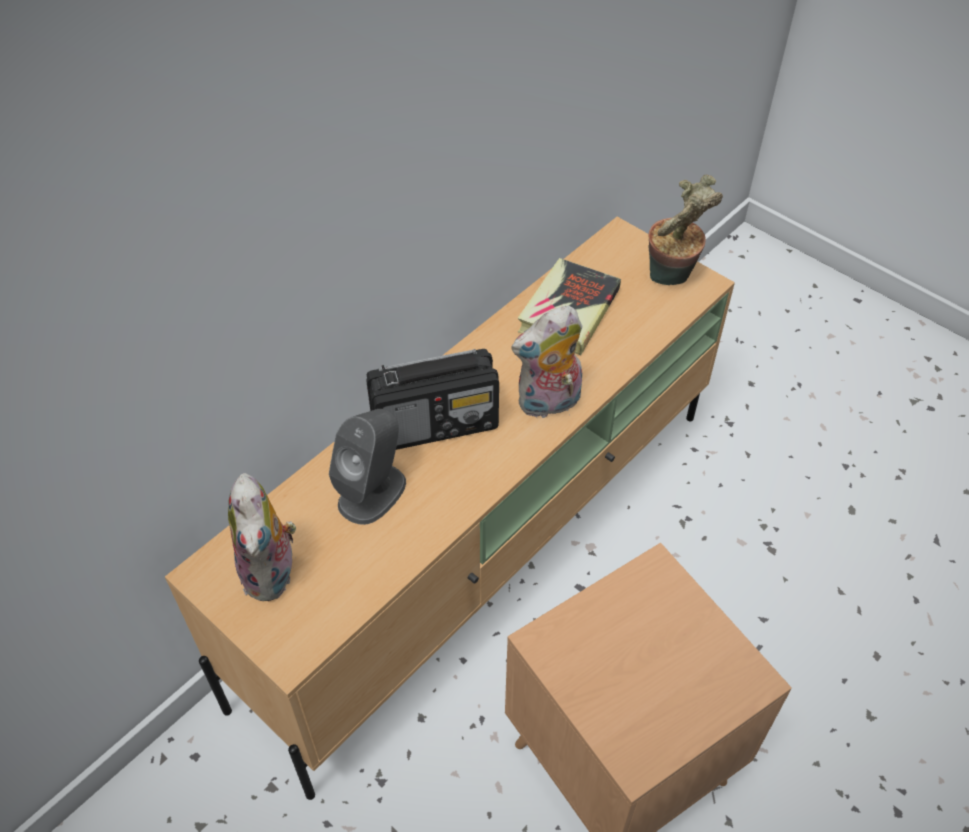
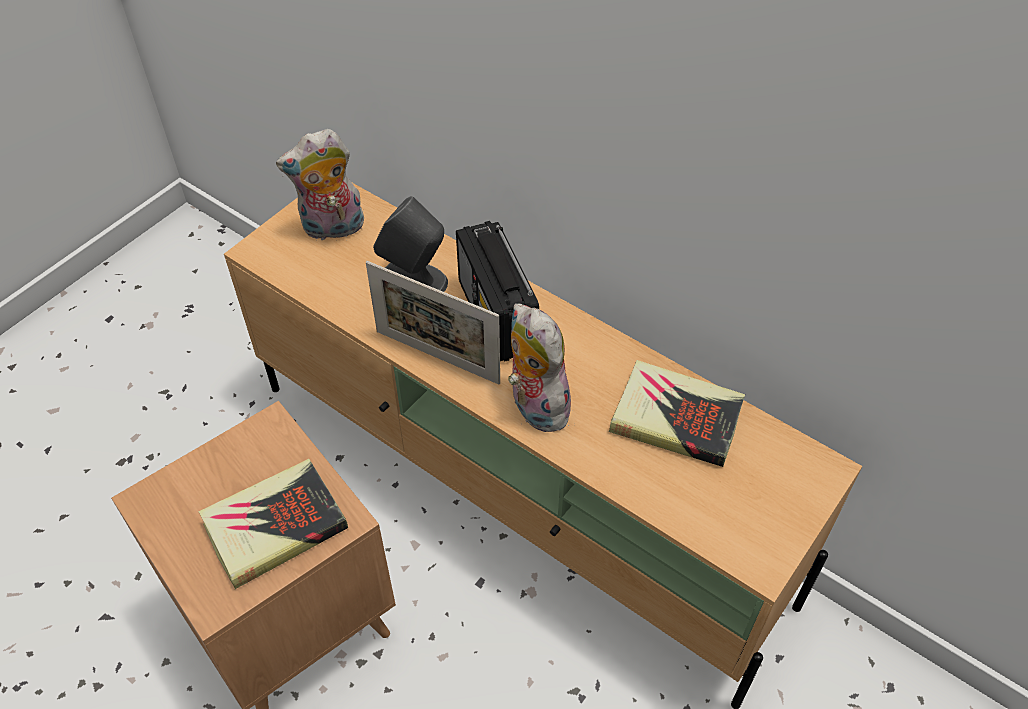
camera: 85 degrees right, 0 degrees up
(482, 476) = (437, 357): none -> picture frame
(666, 630) = (275, 527): none -> book
(671, 278) = (759, 525): potted plant -> none

